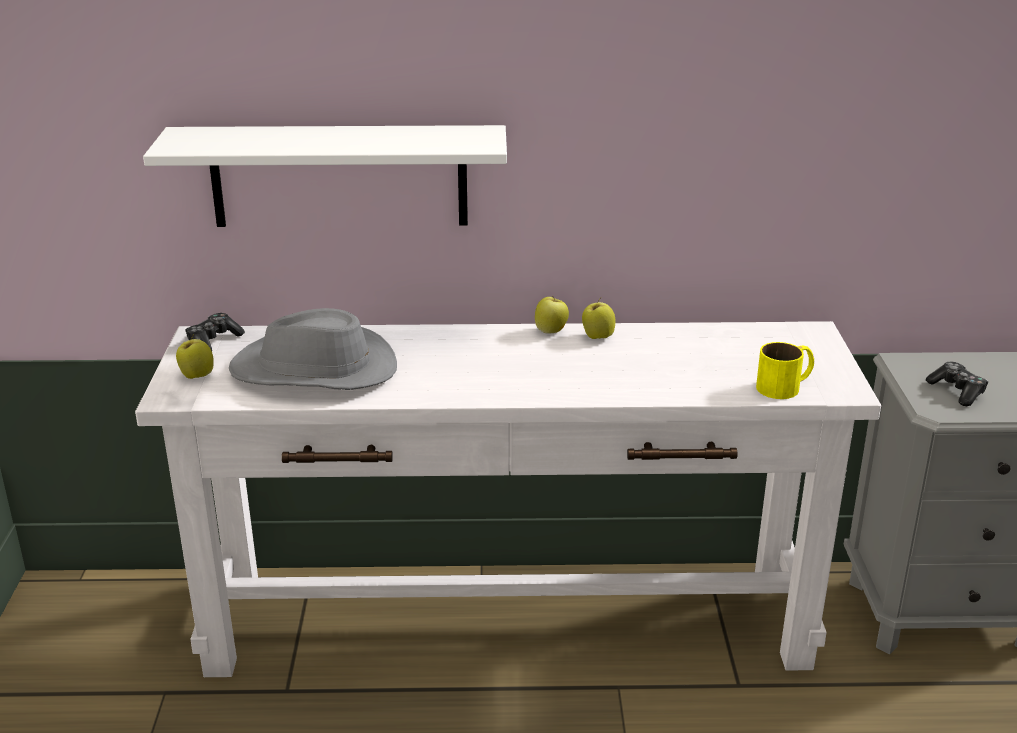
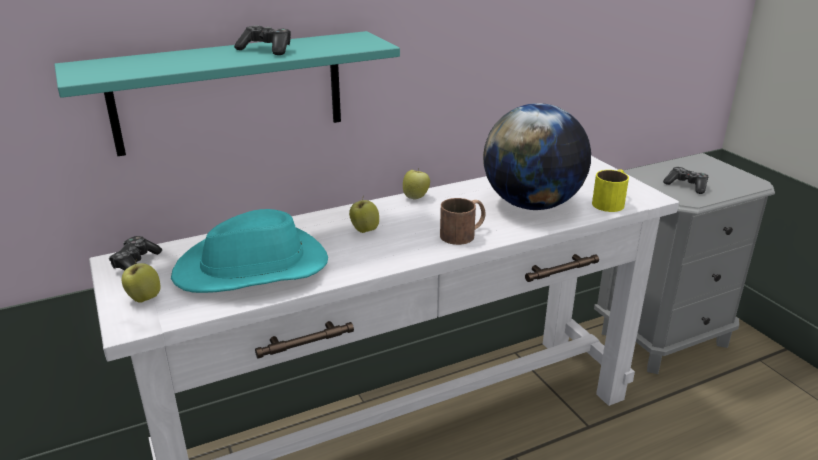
camera: 25 degrees left, 0 degrees up
(315, 370) = (253, 268): grey hat -> turquoise hat
(339, 176) = (230, 92): white shelf -> turquoise shelf
(367, 137) = (266, 50): none -> game controller
(563, 383) = (464, 233): none -> brown mug
(597, 337) = (453, 195): apple -> apple (364, 230)
(680, 368) = (532, 205): none -> globe

